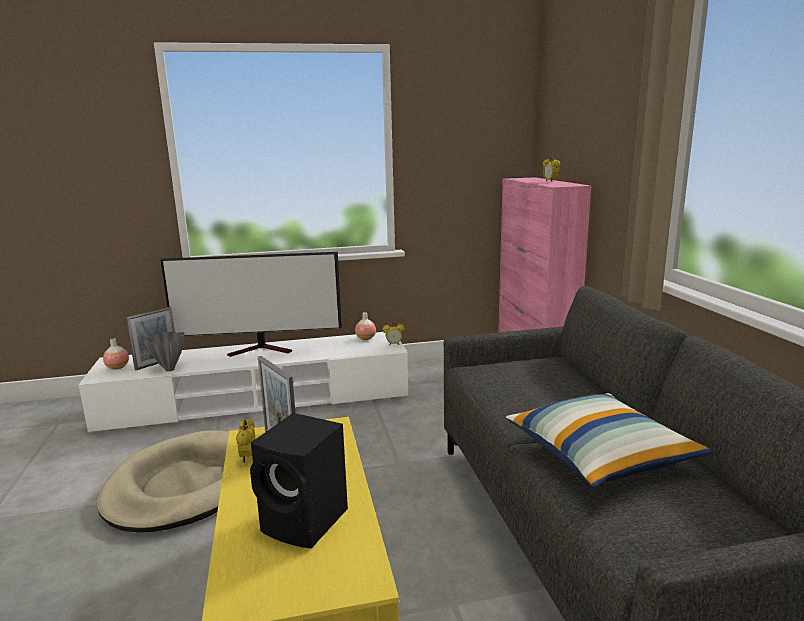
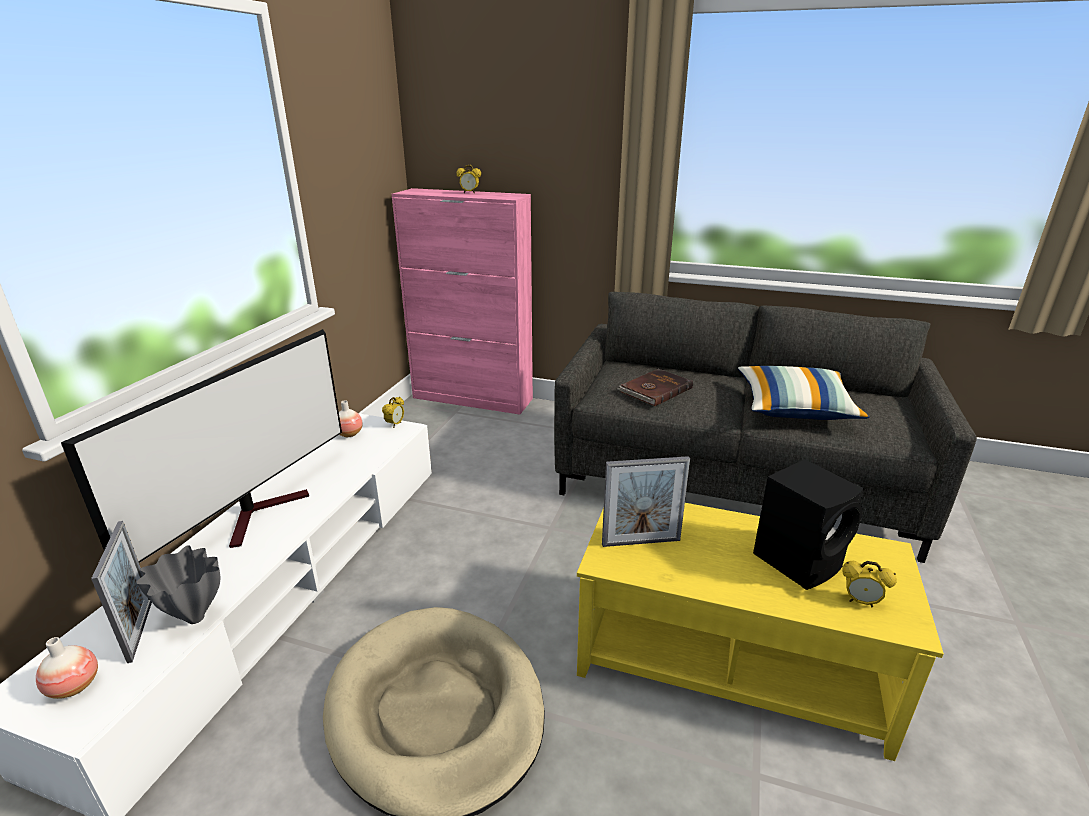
camera: 60 degrees left, 10 degrees up
(248, 457) = (656, 570): alarm clock -> alarm clock (860, 601)
(521, 382) = (654, 390): none -> brown book

